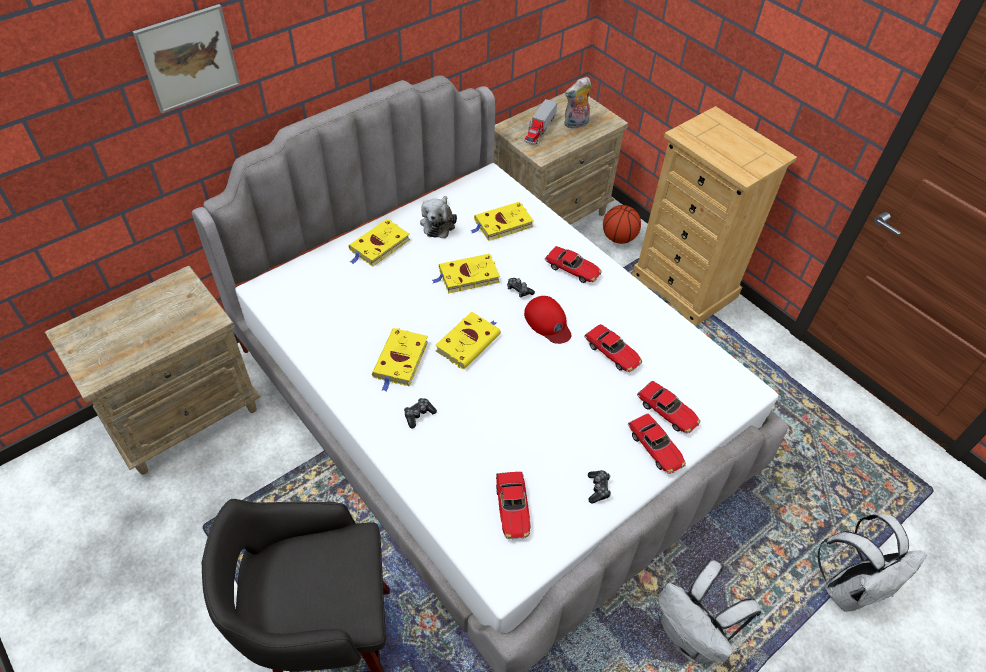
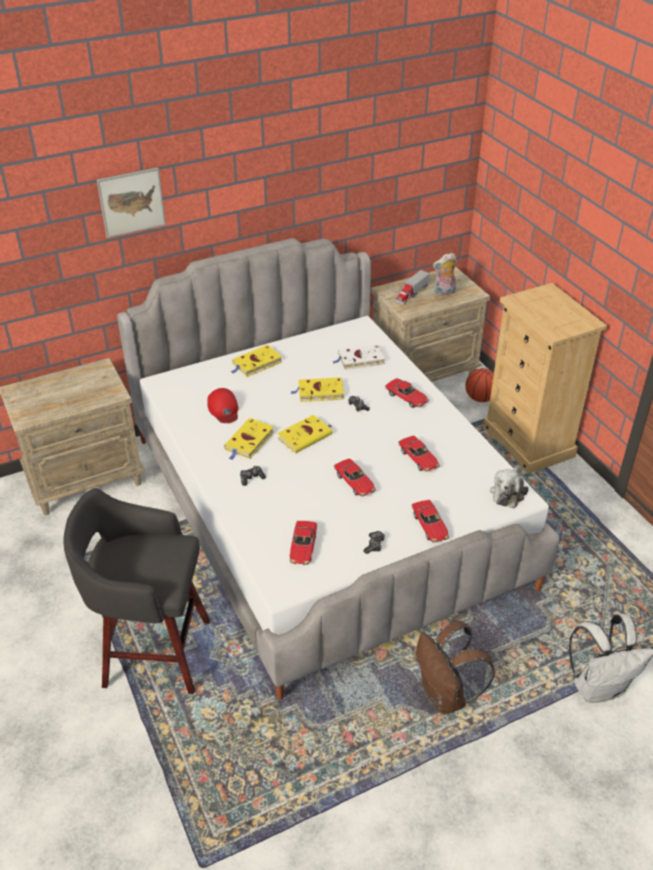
camera: 15 degrees right, 10 degrees down
(438, 223) = (308, 353): plush toy -> plush toy (508, 492)
(502, 224) = (359, 360): yellow book -> white book
(548, 322) = (373, 431): red cap -> red cap (223, 409)
(667, 412) = (449, 504): toy car -> toy car (355, 482)
(691, 636) = (446, 696): white backpack -> brown backpack

